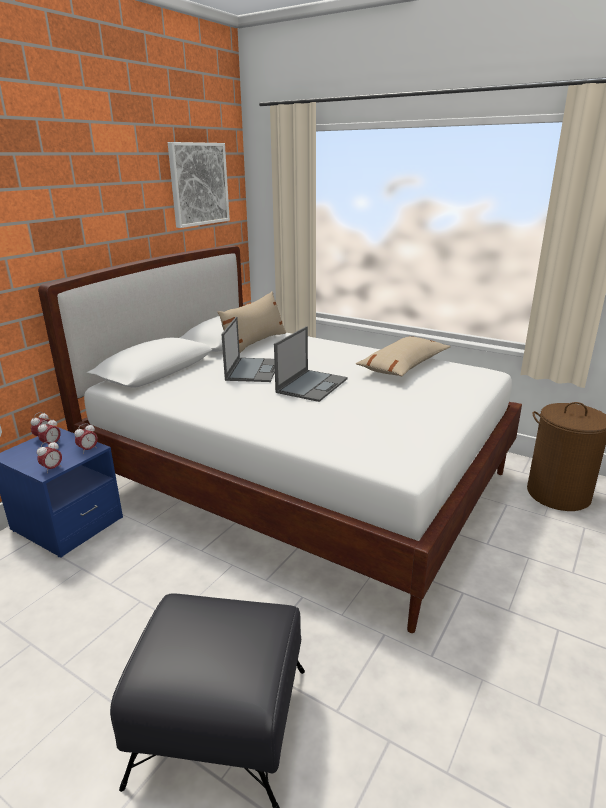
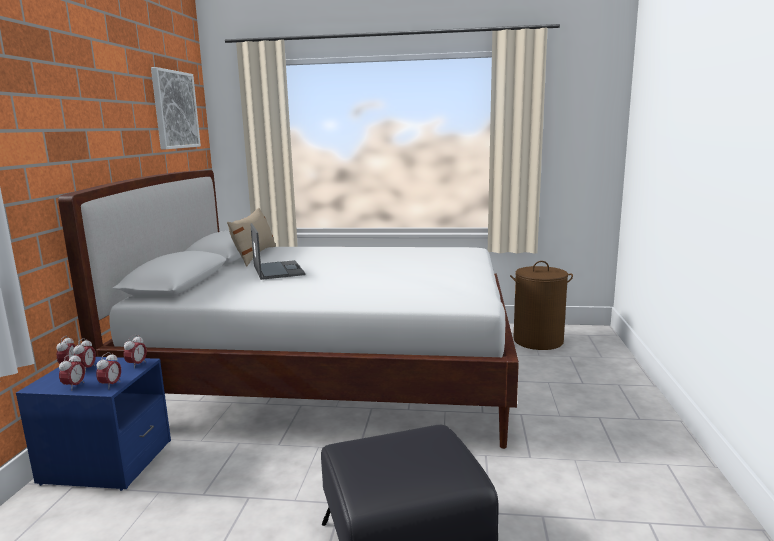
camera: 25 degrees left, 10 degrees down
(28, 462) = (74, 386): none -> alarm clock
(312, 385) = (346, 271): laptop -> none
(403, 366) = (405, 253): beige pillow -> none

